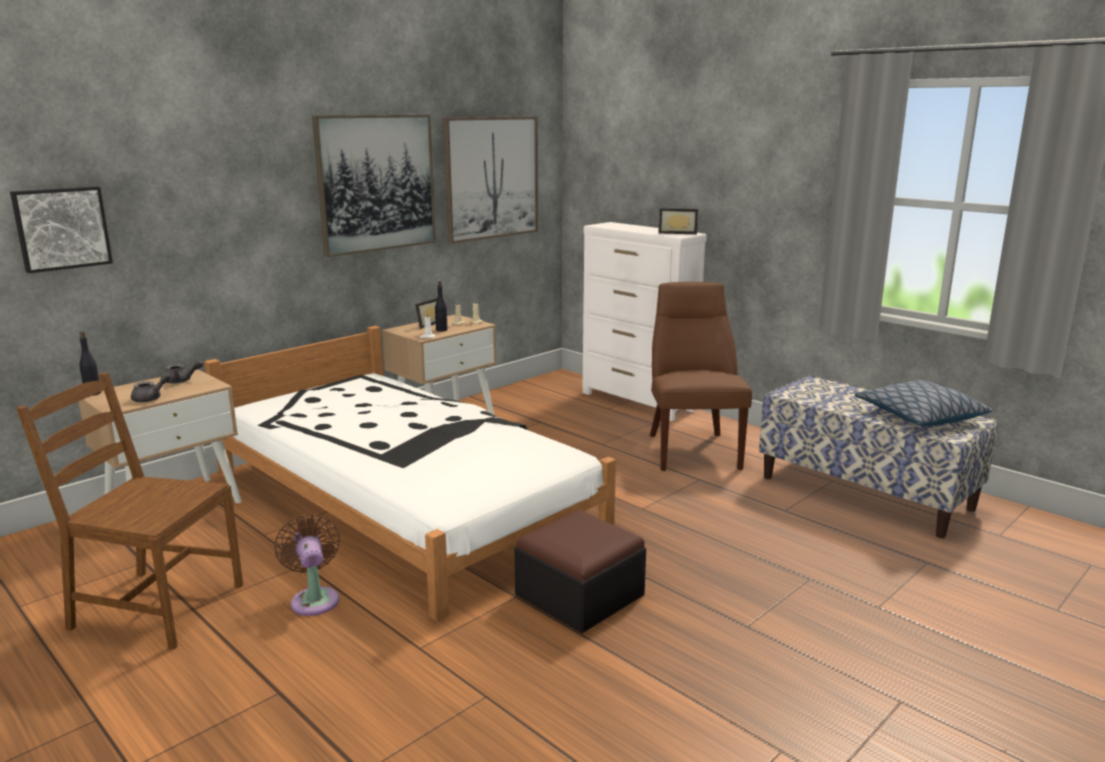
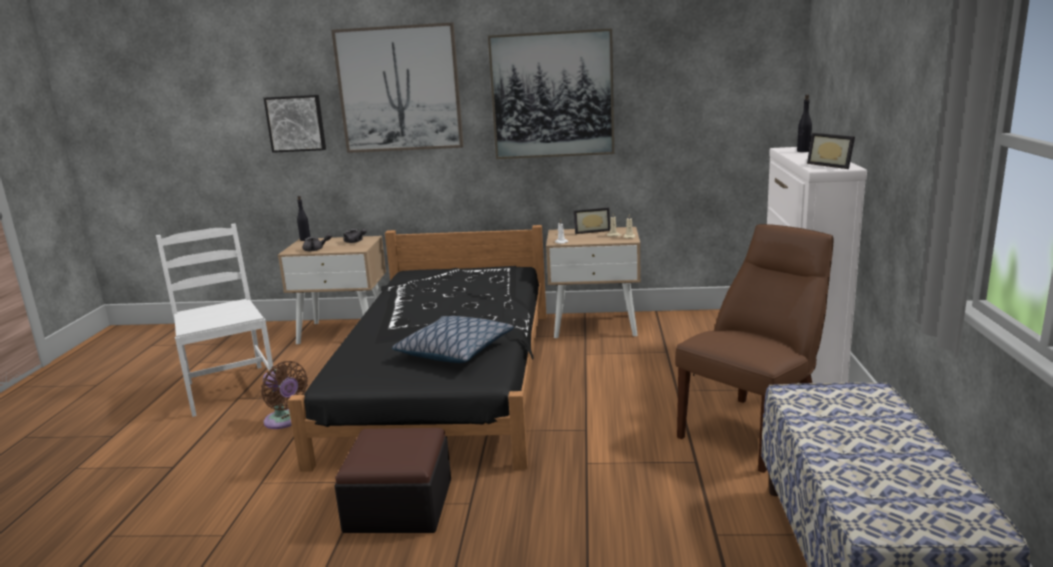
camera: 50 degrees right, 0 degrees up
(155, 607) = (229, 389): brown chair -> white chair
(314, 599) = (285, 421): brown fan -> brown fan turned 105 degrees clockwise
(403, 501) = (447, 378): white bed -> black bed
(441, 330) = (585, 238): black bottle -> black bottle (803, 151)
(491, 178) = (694, 91): picture -> picture (399, 89)
(919, 416) = (900, 485): pillow -> pillow (454, 351)

